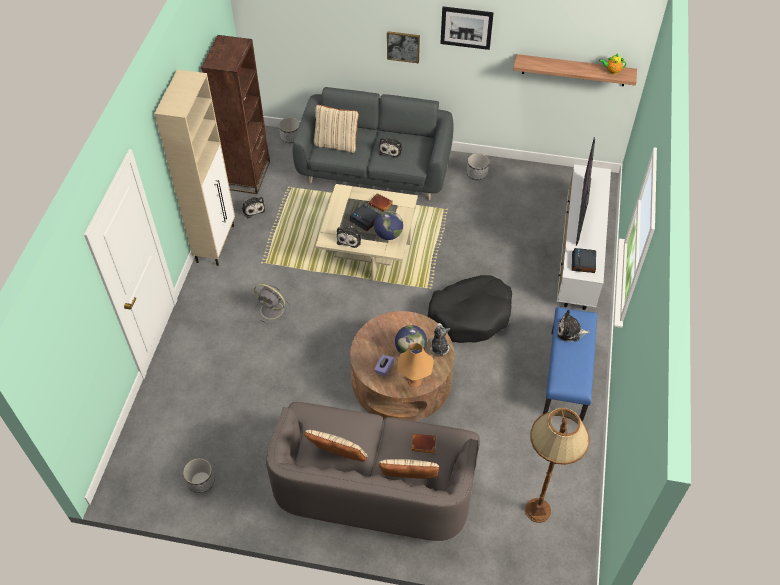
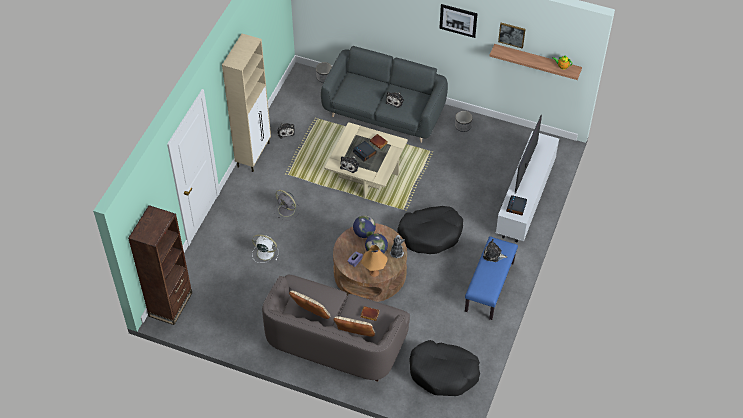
camera: 10 degrees right, 0 degrees up
(201, 481) = (218, 320): planter -> none
(248, 175) = (286, 104): brown bookcase -> brown bookcase (170, 304)
(252, 373) = (264, 253): none -> white fan
(336, 144) = (355, 91): beige pillow -> none
(388, 235) = (379, 166): globe -> globe (364, 233)
(403, 46) = (412, 26): picture -> picture (512, 34)
(537, 510) = (443, 373): brown floor lamp -> black dog bed

